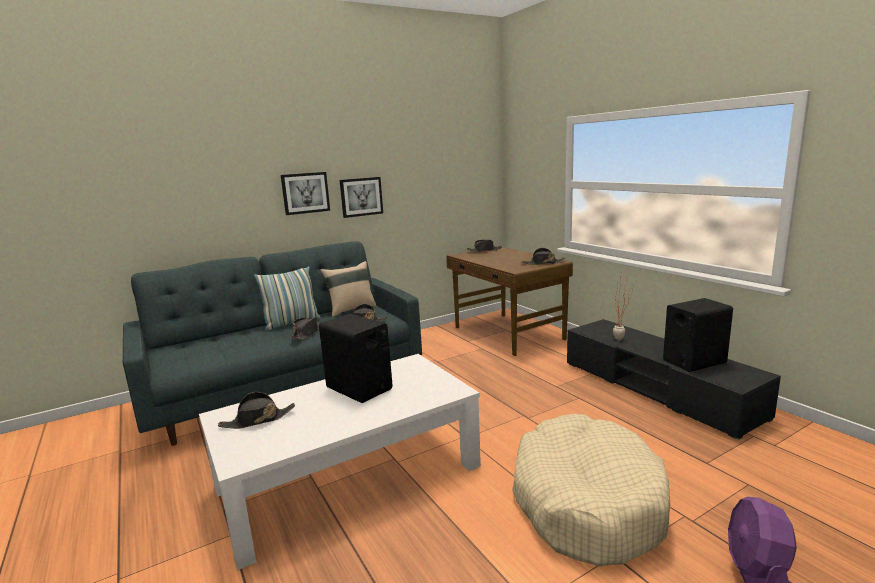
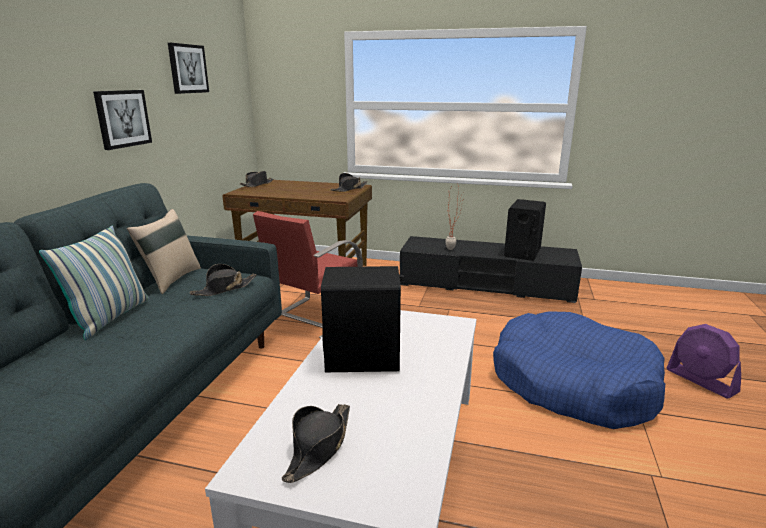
camera: 45 degrees left, 5 degrees up
(305, 193) = (49, 110): picture -> picture (187, 69)
(306, 333) = (169, 322): black hat -> none
(461, 368) = (312, 317): none -> red chair
(586, 502) = (572, 383): beige dog bed -> blue dog bed

